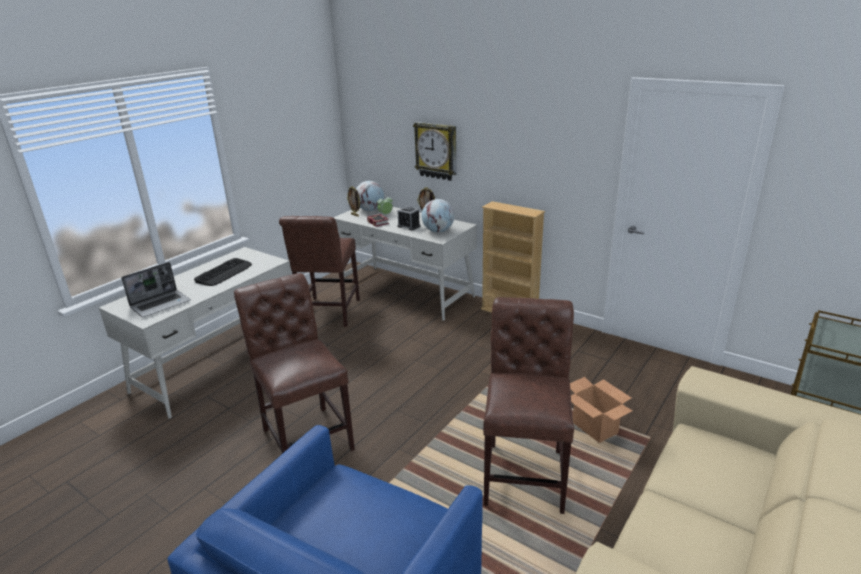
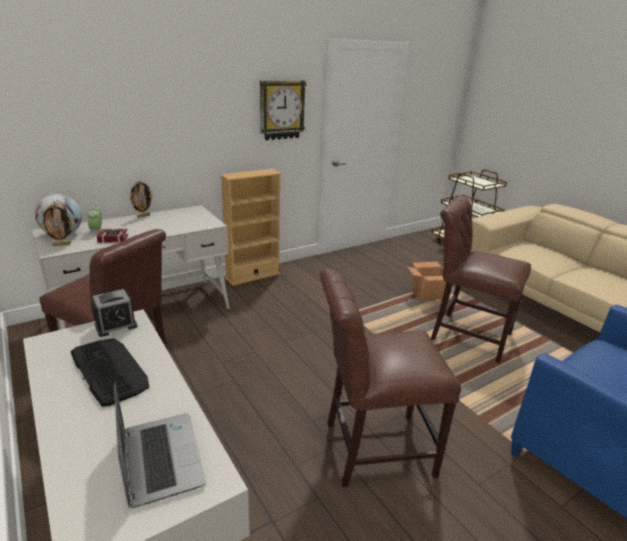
camera: 70 degrees left, 0 degrees up
(408, 226) = (154, 228): alarm clock -> alarm clock (116, 325)
(436, 151) = (140, 134): wall clock -> wall clock (281, 110)
(438, 231) = (191, 220): globe -> none

